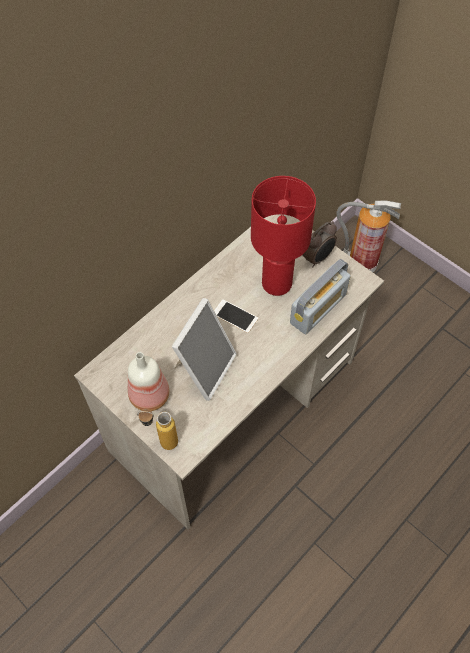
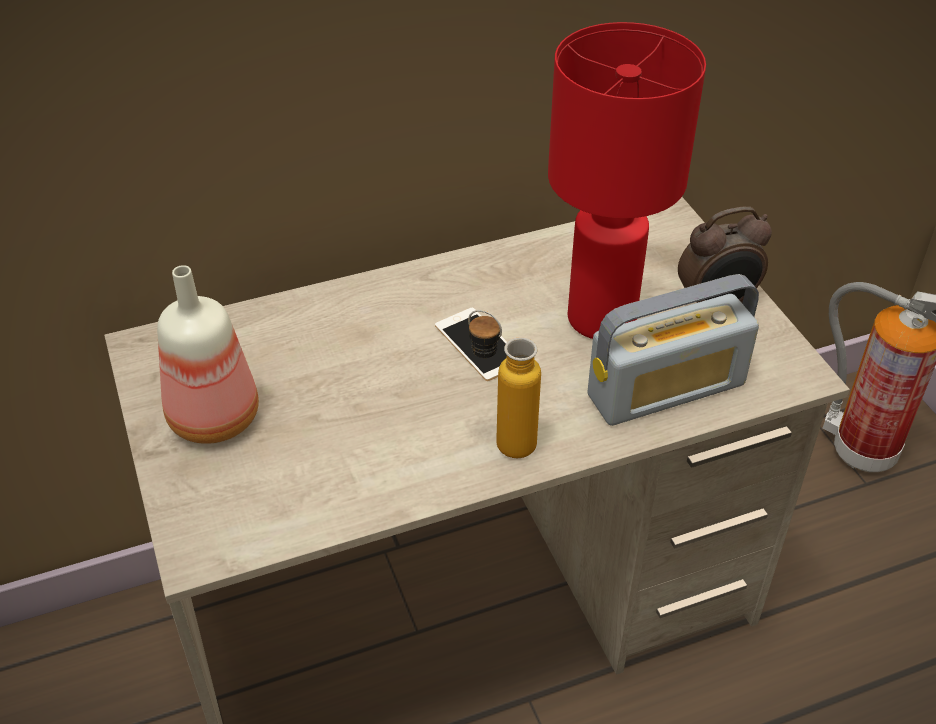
camera: 25 degrees right, 15 degrees down
(161, 441) = (175, 508): bottle -> bottle (501, 439)
(204, 368) = (355, 410): picture frame -> none

